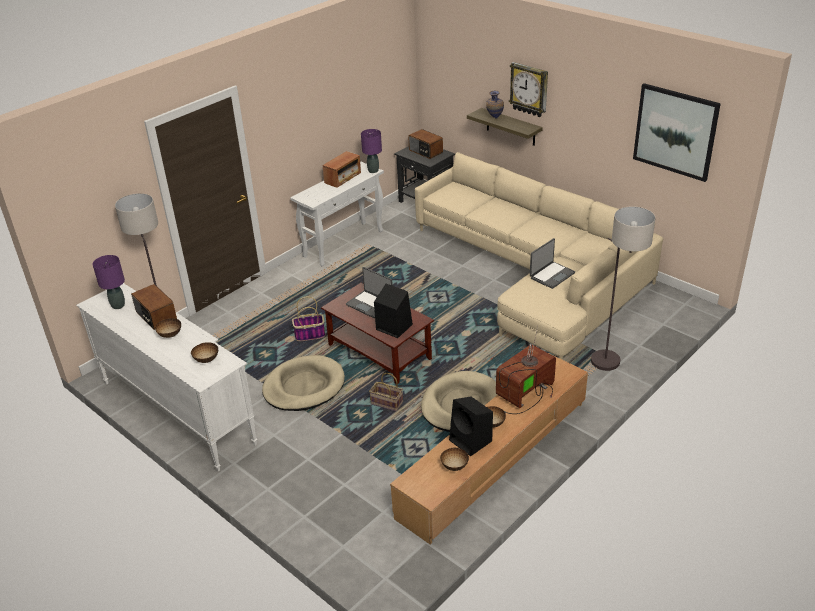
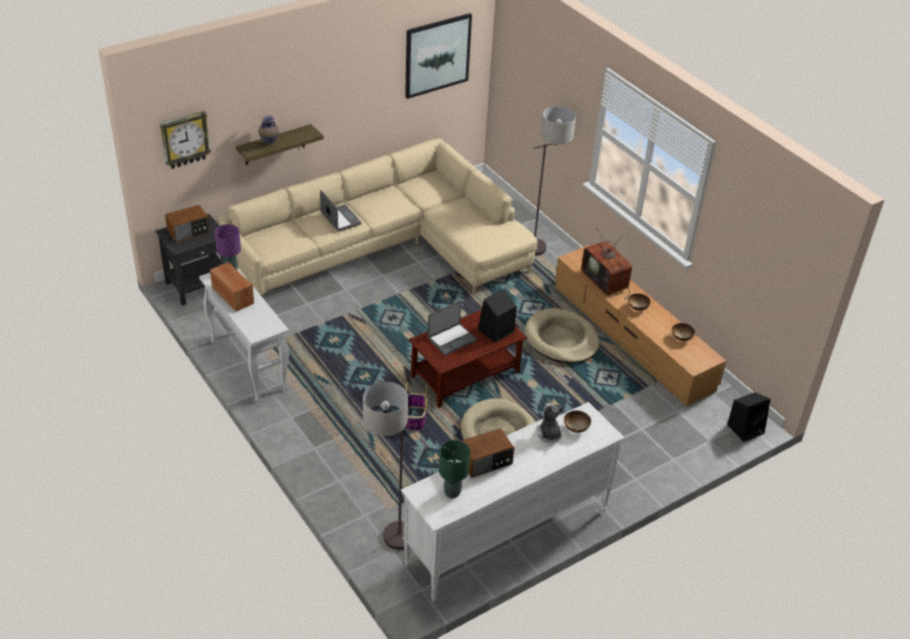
camera: 80 degrees left, 5 degrees up
(118, 305) = (452, 493): purple table lamp -> green table lamp
(170, 334) = (524, 452): bowl -> none
(195, 345) = (548, 434): none -> plush toy
(386, 403) = (543, 384): basket -> none
(471, 441) = (655, 323): black speaker -> black speaker (746, 428)
(529, 89) = (292, 96): wall clock -> wall clock (184, 139)
(551, 275) = (459, 221): laptop -> laptop (340, 219)

